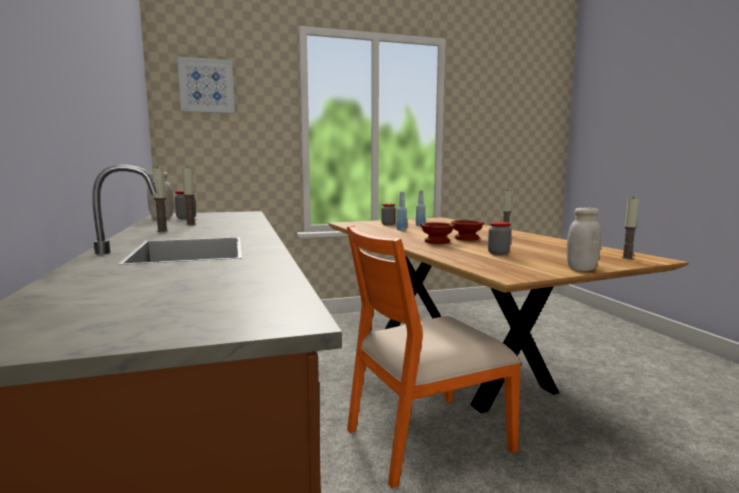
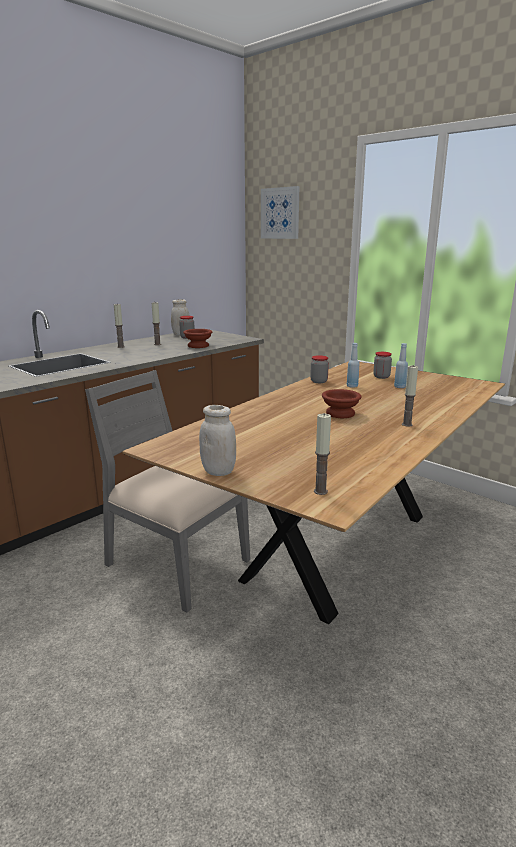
camera: 60 degrees right, 10 degrees up
(426, 438) = (175, 563): orange chair -> grey chair
(436, 241) = (298, 407): brown bowl -> brown bowl (199, 346)
(498, 253) = (264, 434): jar -> jar (318, 381)

